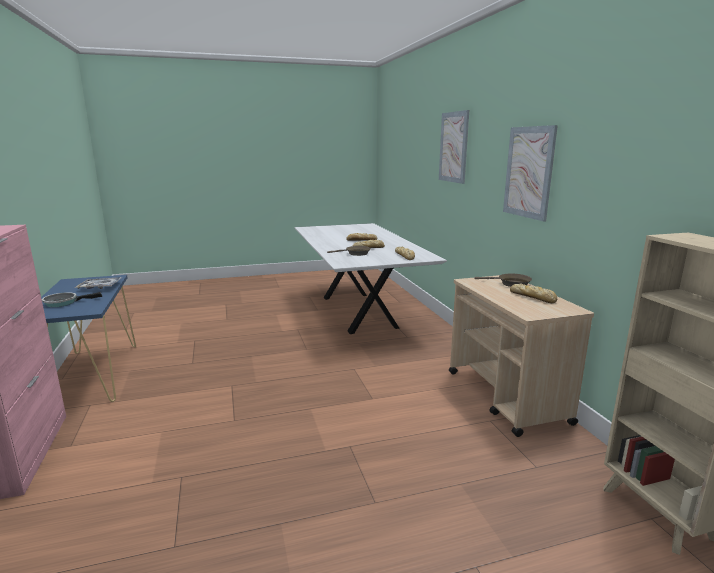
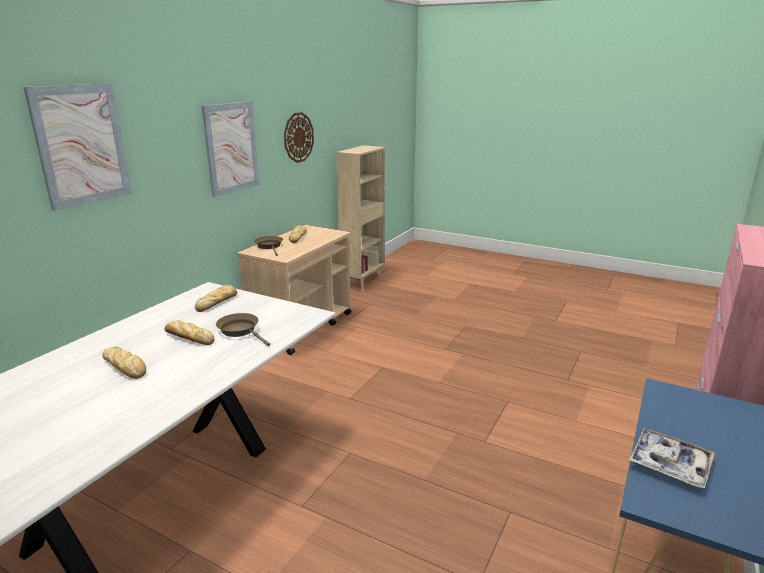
camera: 135 degrees left, 5 degrees up
(64, 302) = (715, 429): frying pan -> none
(619, 183) = (298, 137): none -> wall clock

